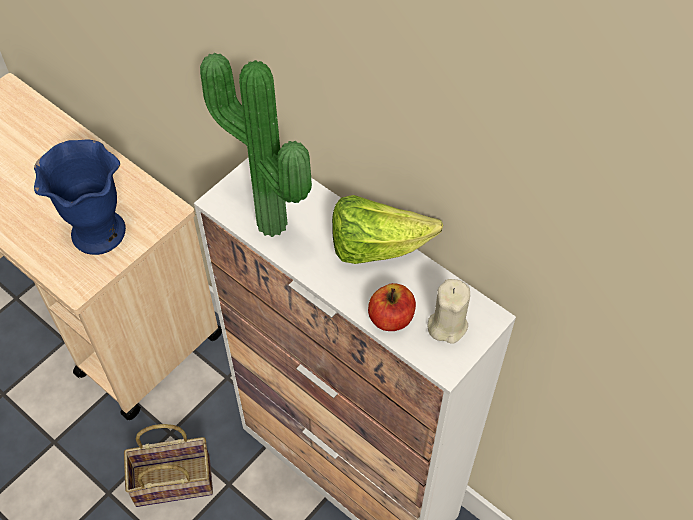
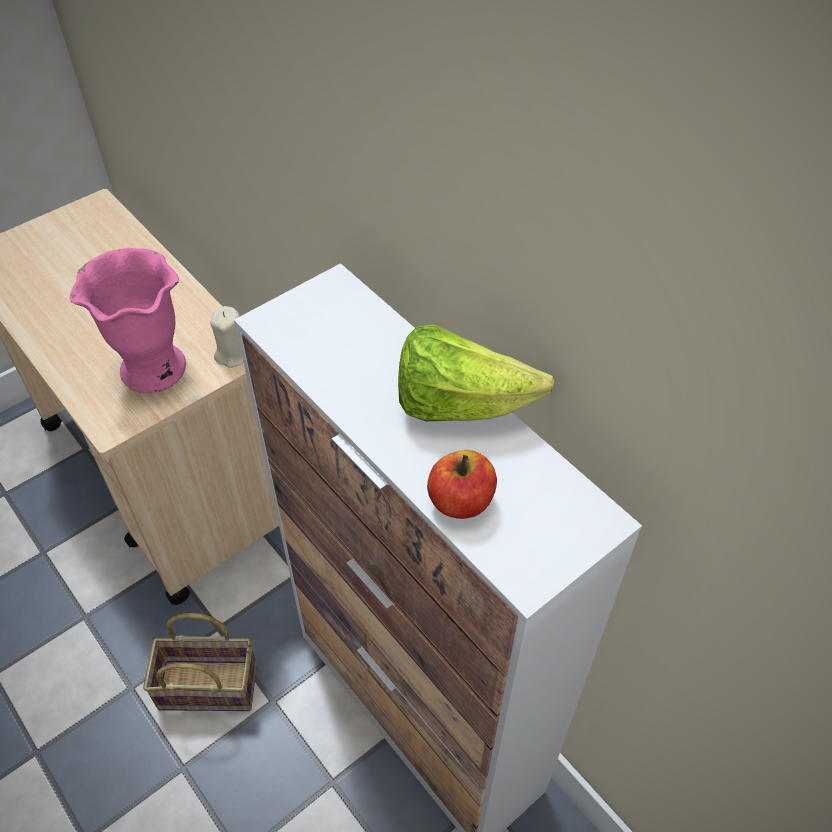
camera: 10 degrees right, 5 degrees down
(98, 233) = (152, 369): blue vase -> pink vase
(267, 228) = (320, 361): potted plant -> none
(447, 325) = (539, 522): beige candle -> beige candle (233, 354)

